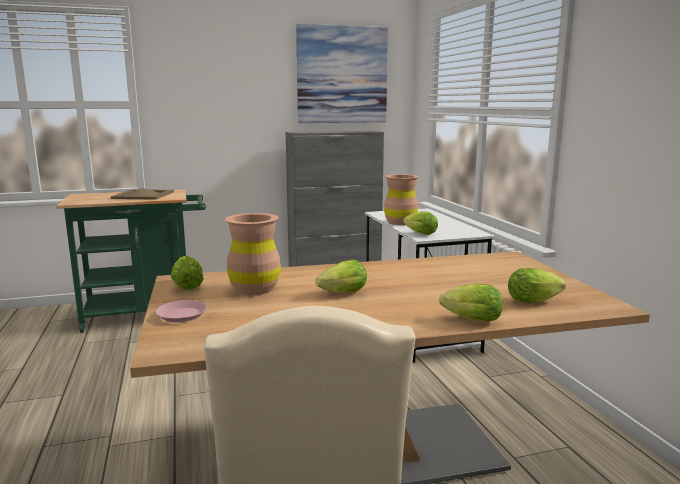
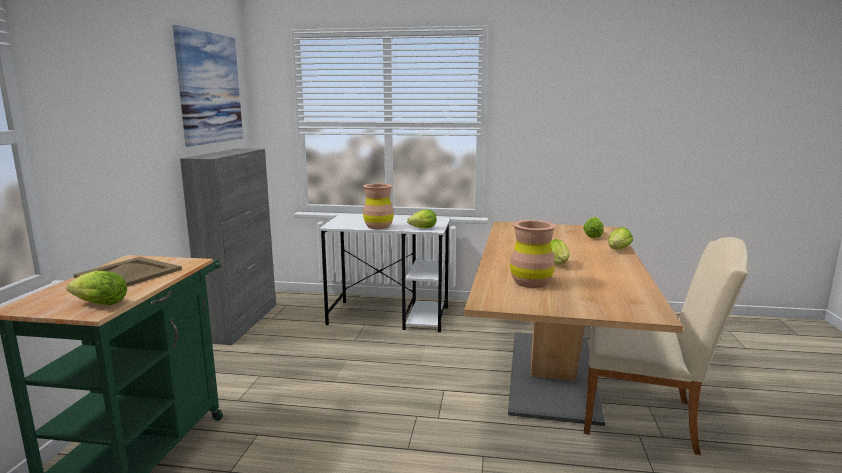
camera: 65 degrees left, 0 degrees up
(181, 315) = (583, 307): pink plate -> none
(187, 286) = (507, 300): lettuce -> lettuce (97, 304)

